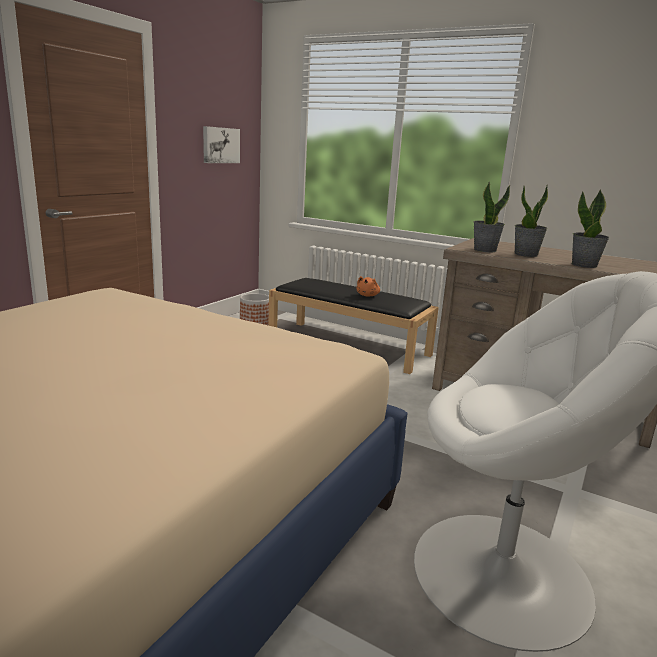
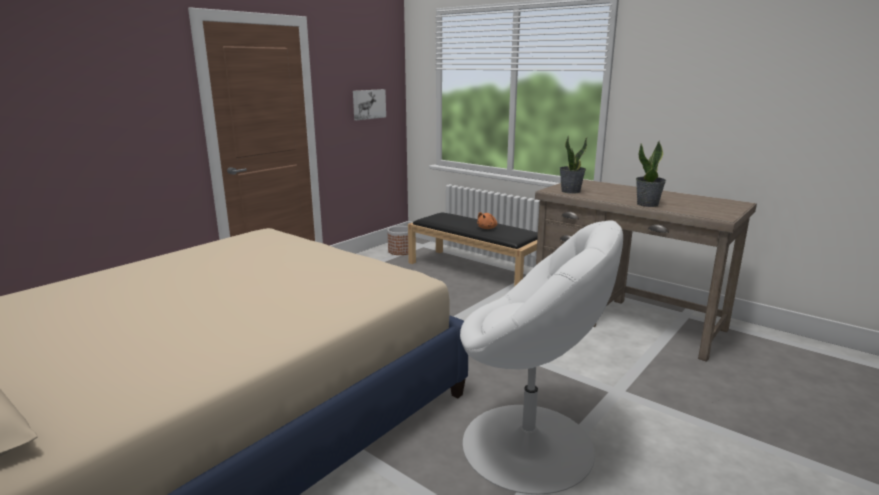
camera: 10 degrees right, 0 degrees up
(526, 254) = (604, 195): potted plant -> none

